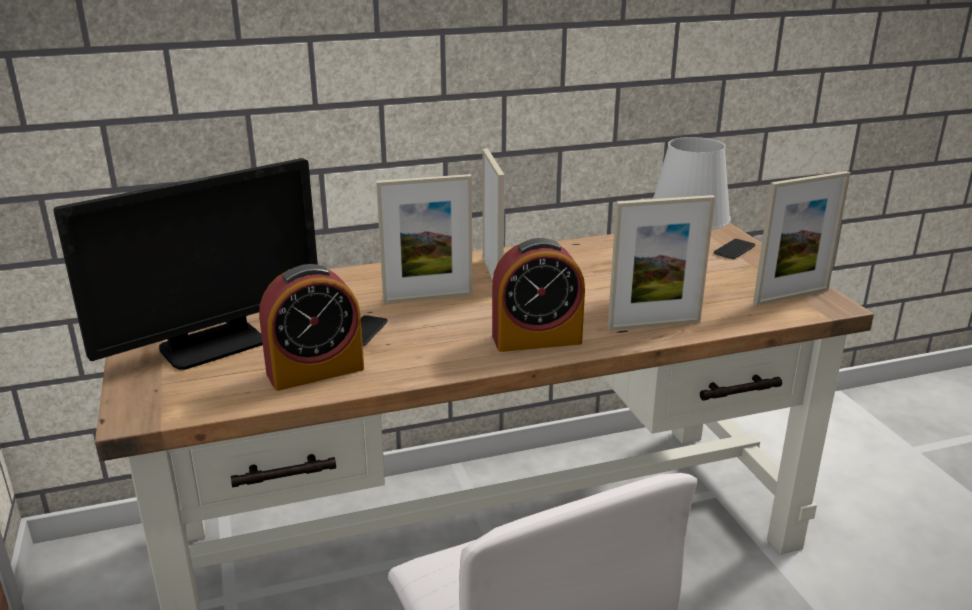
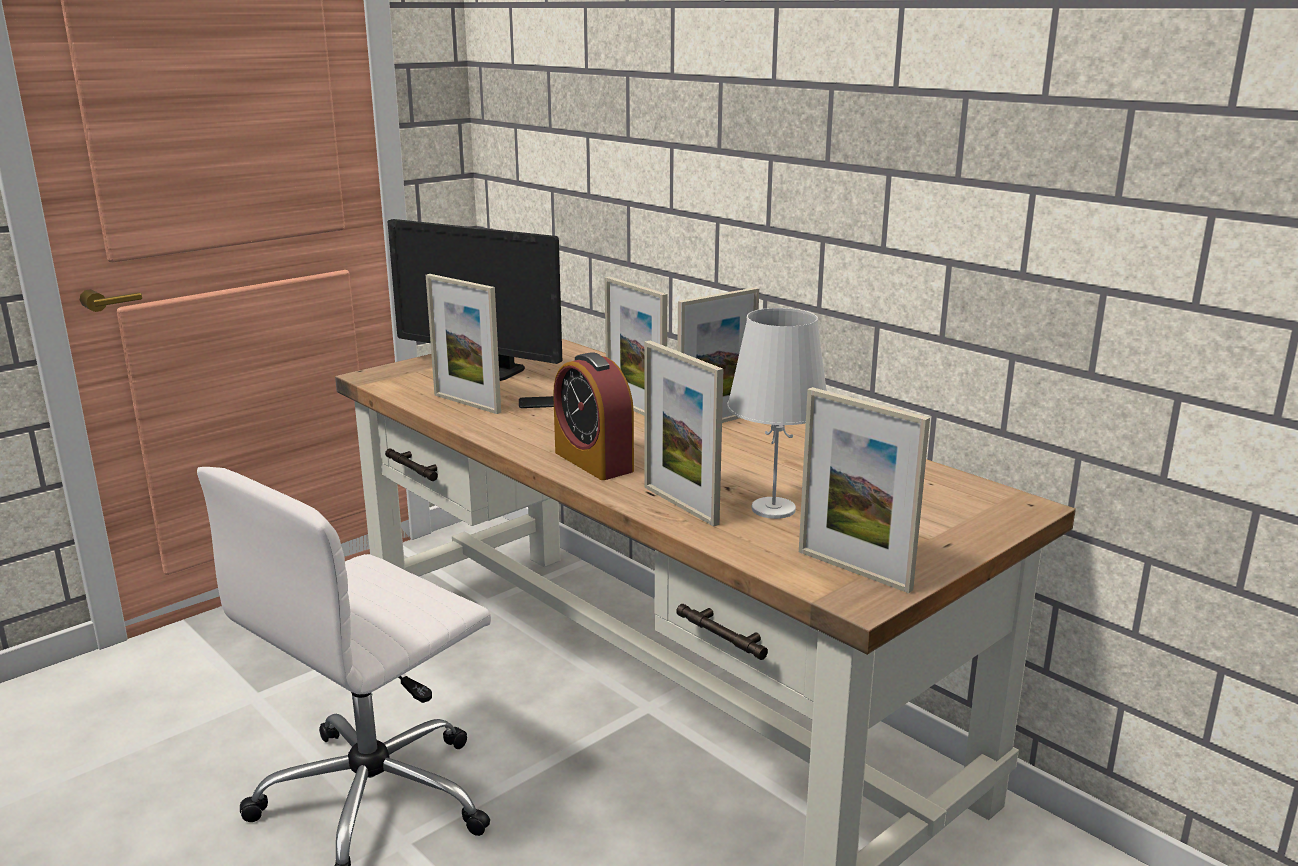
camera: 65 degrees right, 5 degrees down
(315, 371) = (467, 403): alarm clock -> picture frame
(734, 250) = (965, 523): phone -> none

